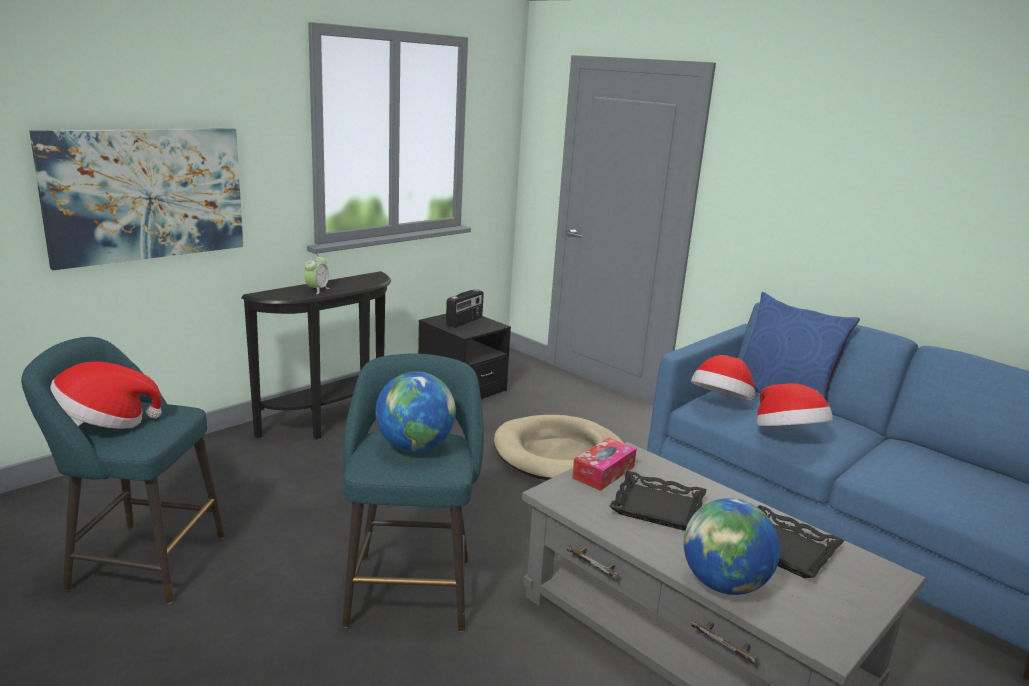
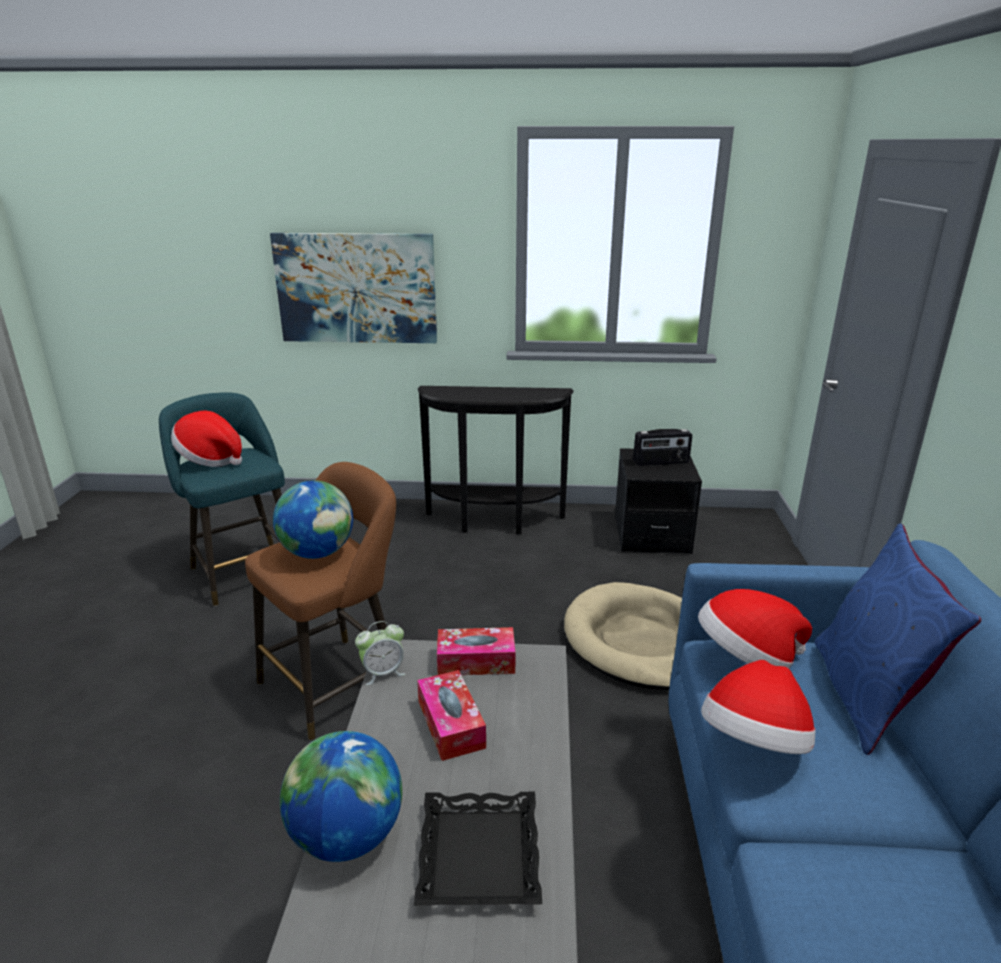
camera: 50 degrees right, 5 degrees up
(317, 290) = (477, 394): alarm clock -> alarm clock (383, 673)
(410, 586) = (337, 682): turquoise stool -> brown stool
(657, 508) = (451, 724): black tray -> tissue box

